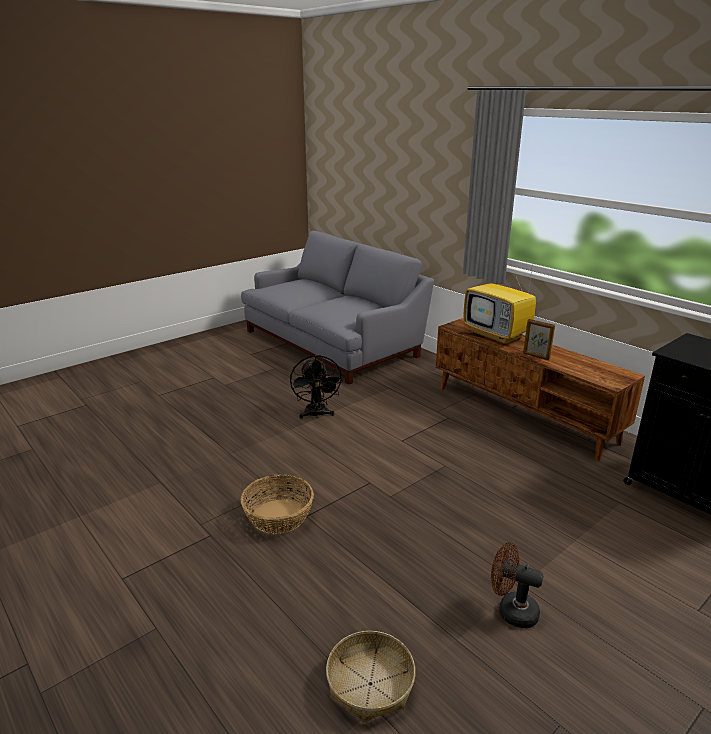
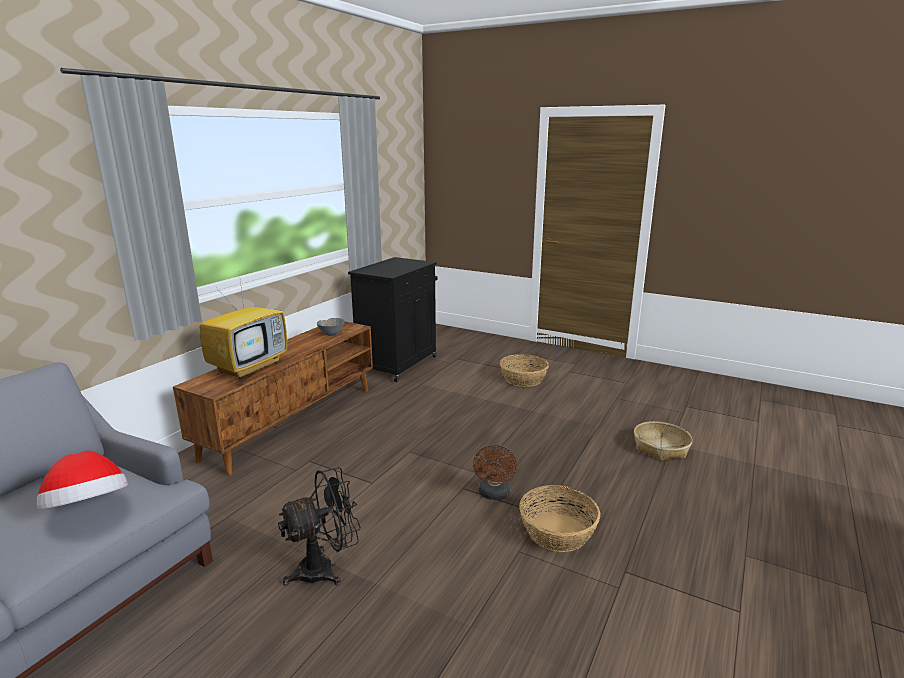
camera: 110 degrees left, 5 degrees down
(332, 311) = (89, 509): none -> hat
(511, 610) = (558, 412): brown fan -> brown fan (494, 495)
(536, 356) = (306, 350): picture frame -> none
(584, 369) = (331, 334): none -> grey bowl
(649, 616) = (523, 379): none -> basket

